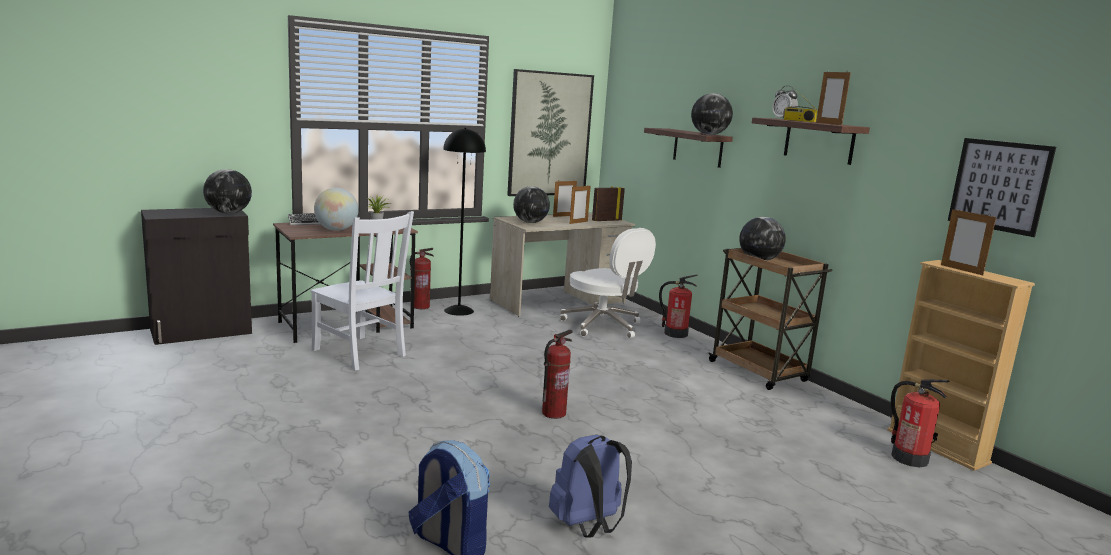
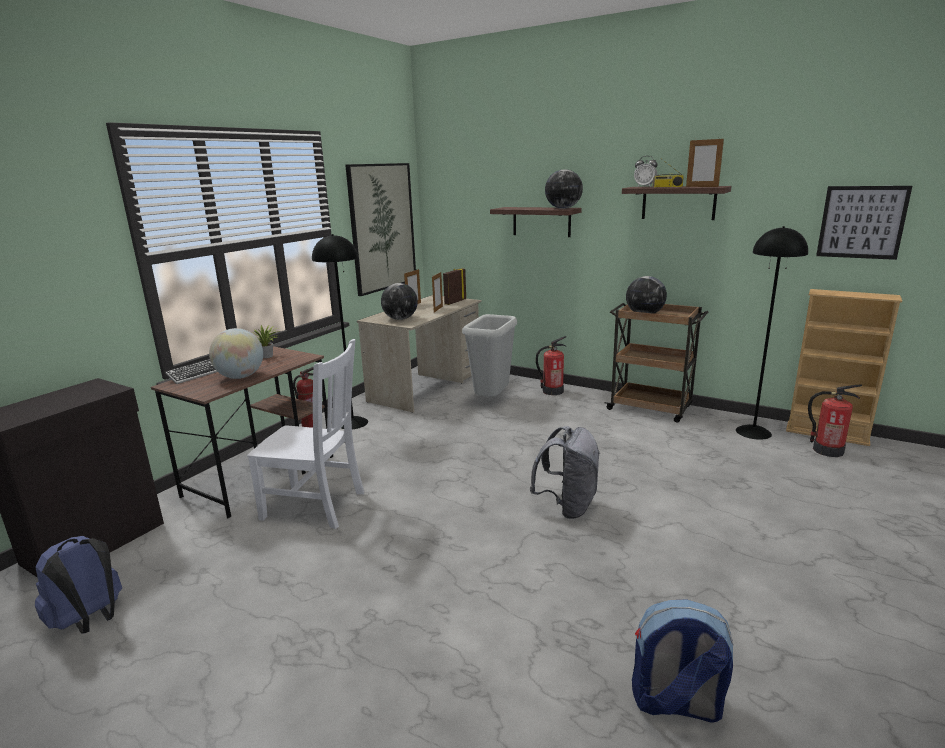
camera: 25 degrees left, 5 degrees up
(228, 213) = (102, 391): globe -> none
(553, 413) = (567, 506): fire extinguisher -> grey backpack
(588, 526) = (745, 619): blue backpack -> blue backpack (90, 620)
(603, 326) = (492, 401): white office chair -> grey trash can
(844, 420) = (753, 432): none -> black floor lamp
(961, 270) = (845, 294): picture frame -> none

